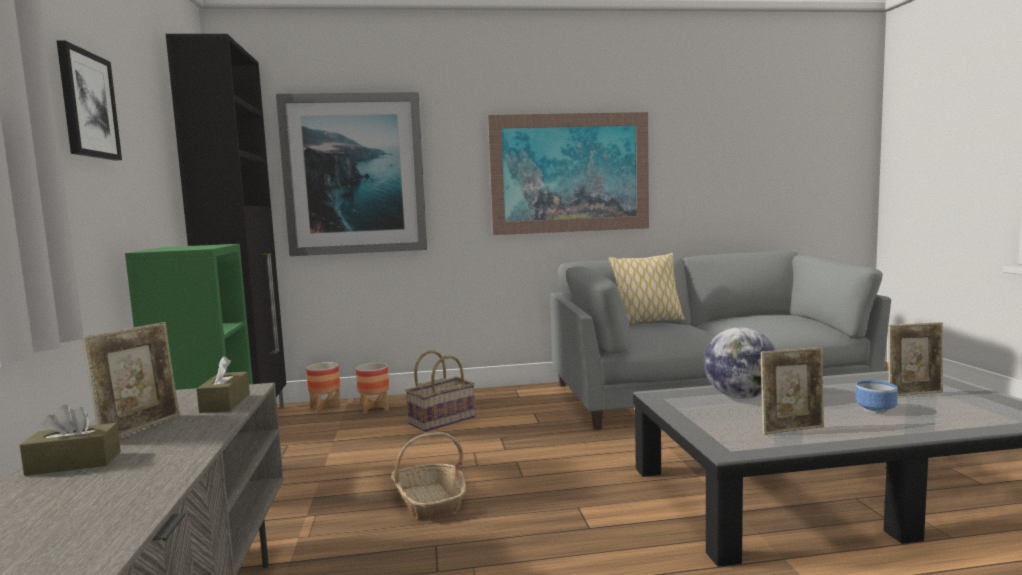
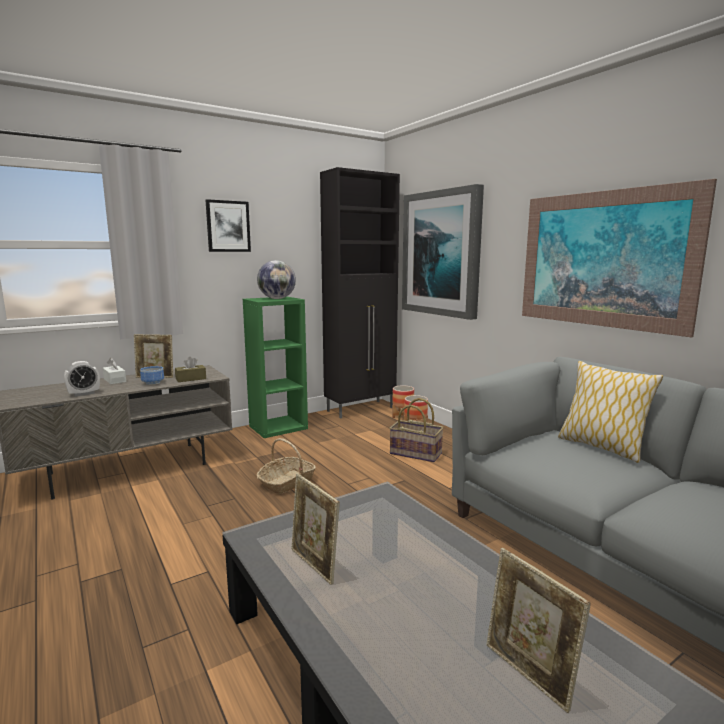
camera: 65 degrees right, 5 degrees up
(74, 463) = (115, 380): brown tissue box -> white tissue box
(148, 487) = (84, 394): none -> alarm clock
(740, 397) = (406, 532): globe -> globe (277, 298)
(876, 409) = (420, 628): bowl -> bowl (154, 383)

